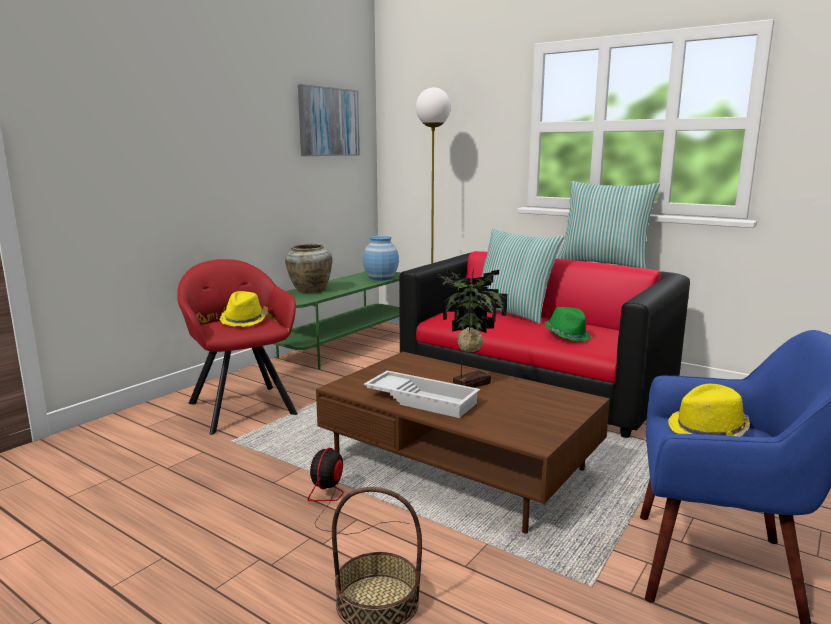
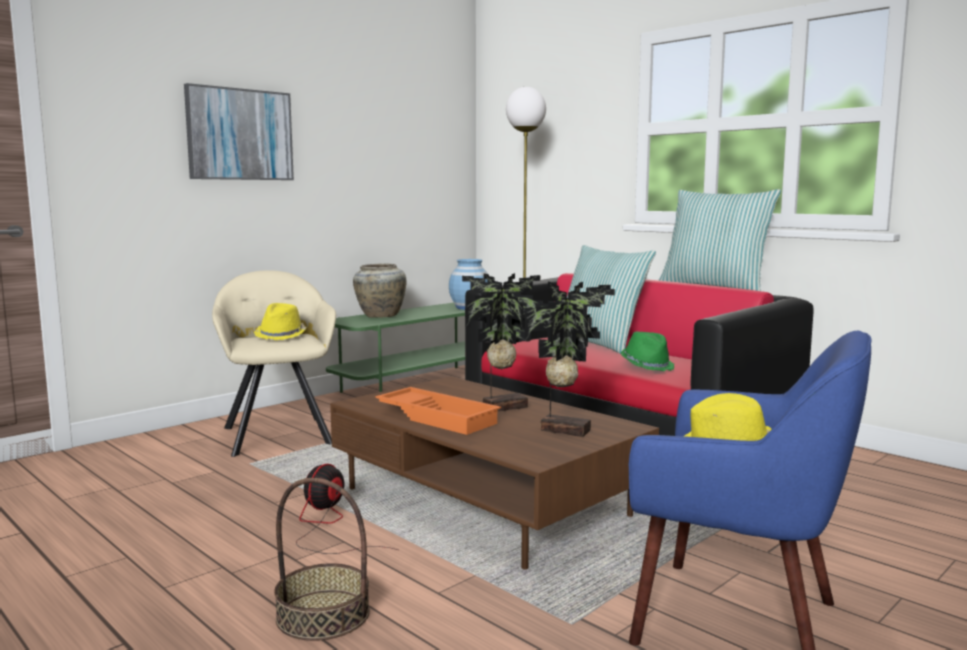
camera: 10 degrees right, 5 degrees down
(242, 406) = (278, 433): red armchair -> beige armchair
(328, 122) = (414, 129): picture -> picture (240, 134)
(423, 399) = (439, 417): white tray -> orange tray
(537, 406) = (565, 430): none -> potted plant

